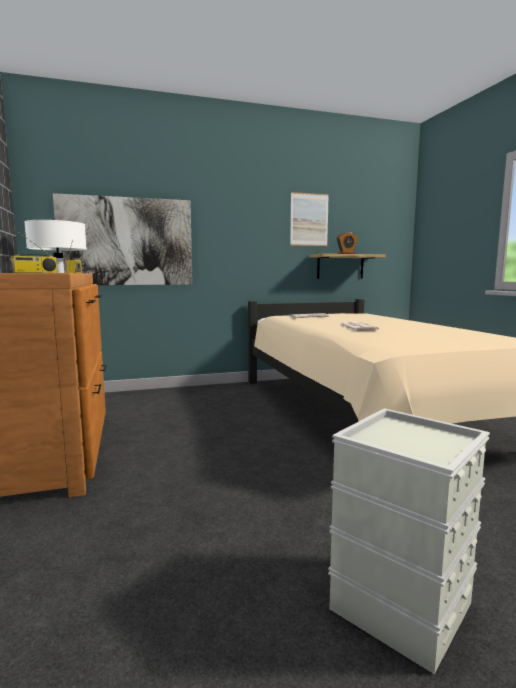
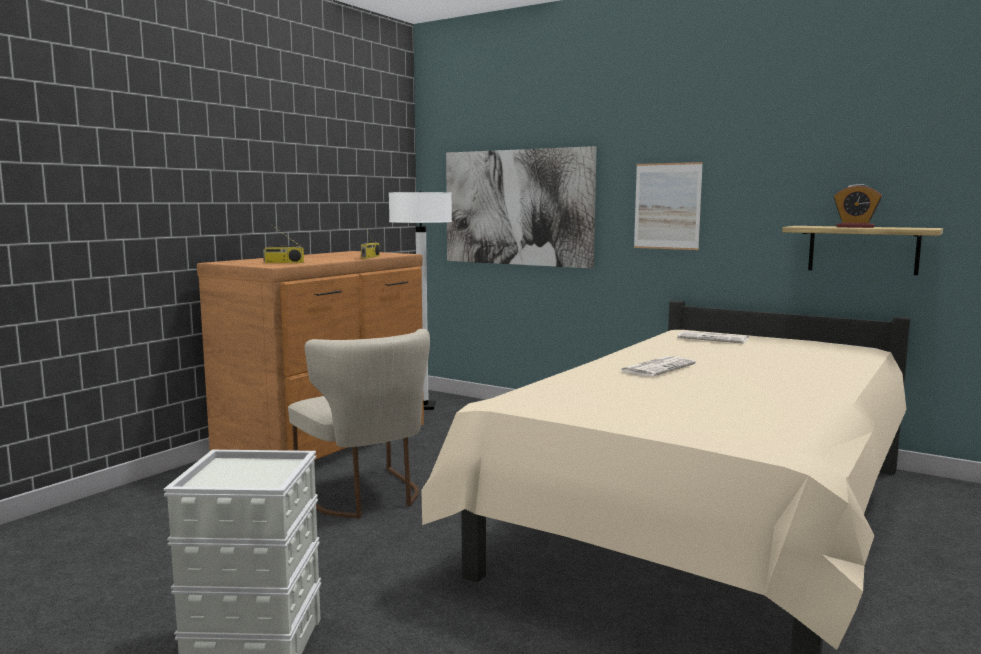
camera: 50 degrees right, 0 degrees up
(186, 474) = (366, 496): none -> beige chair
(309, 219) = (796, 161): picture -> picture (667, 206)

